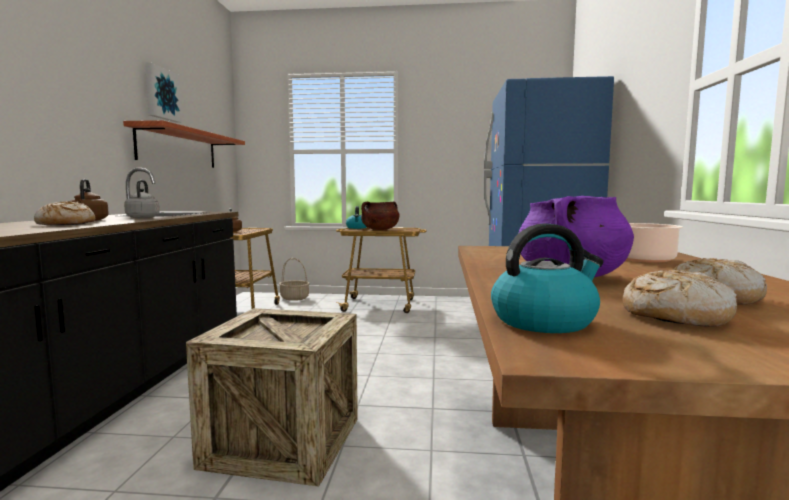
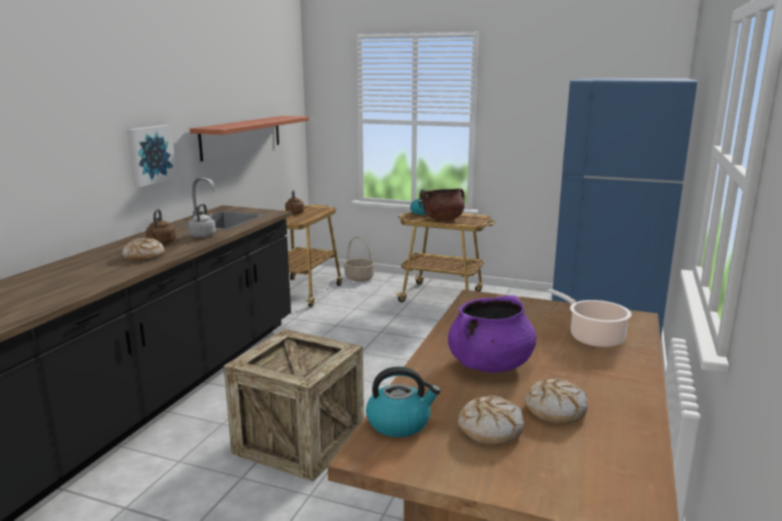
camera: 15 degrees right, 10 degrees up
(161, 94) = (224, 88): picture -> picture (150, 154)

